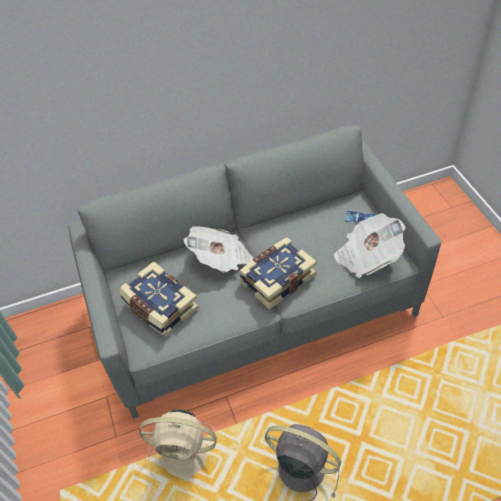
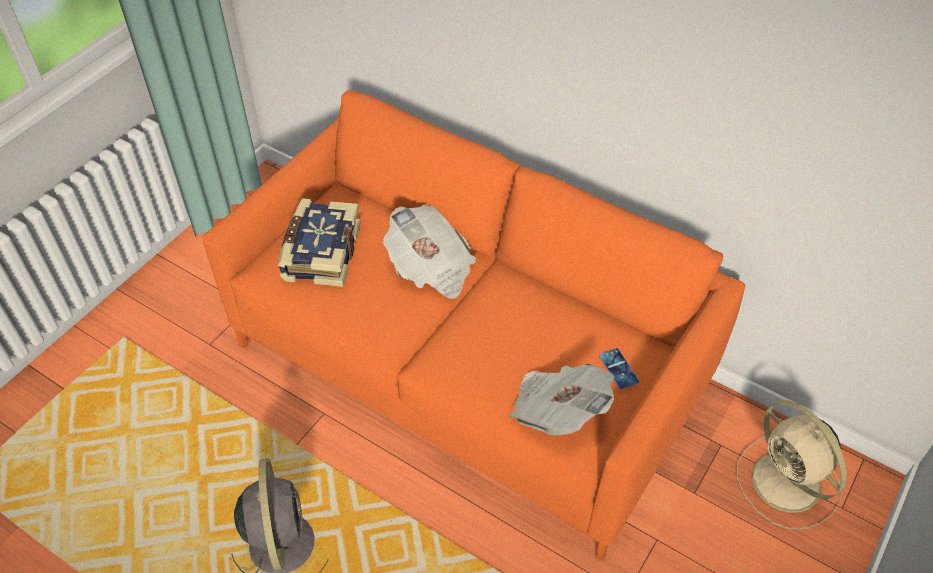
camera: 50 degrees right, 0 degrees up
(187, 455) = (228, 420): beige fan -> beige fan (788, 484)
(255, 305) = (467, 368): grey sofa -> orange sofa
(276, 278) = (443, 335): book -> none

